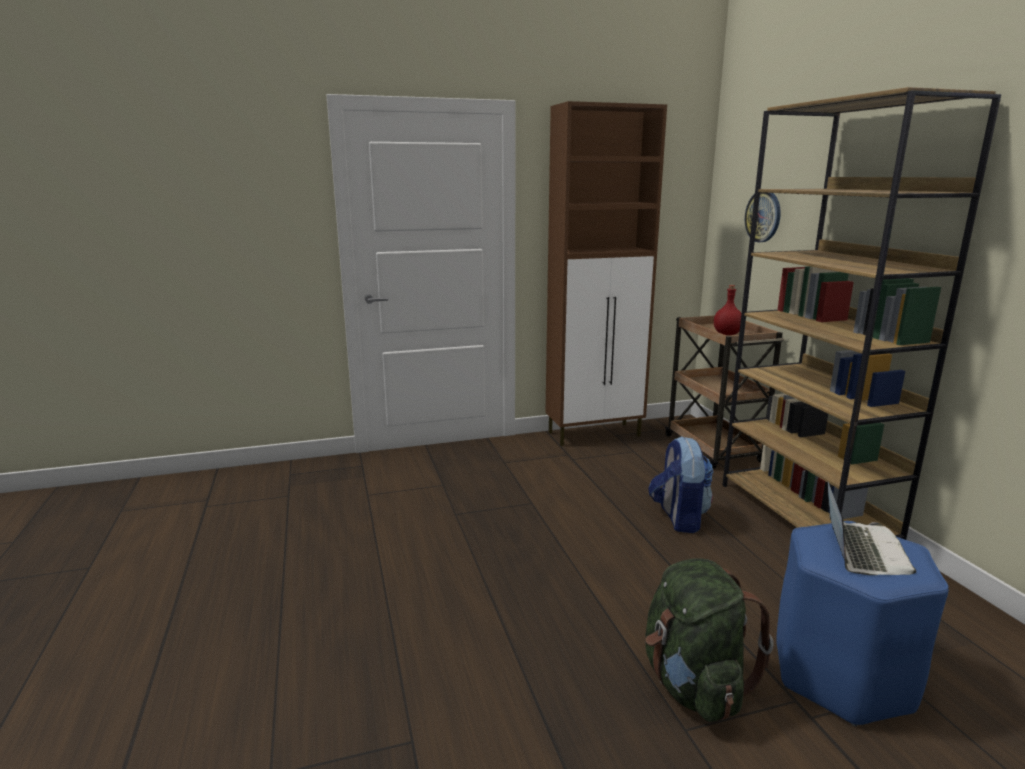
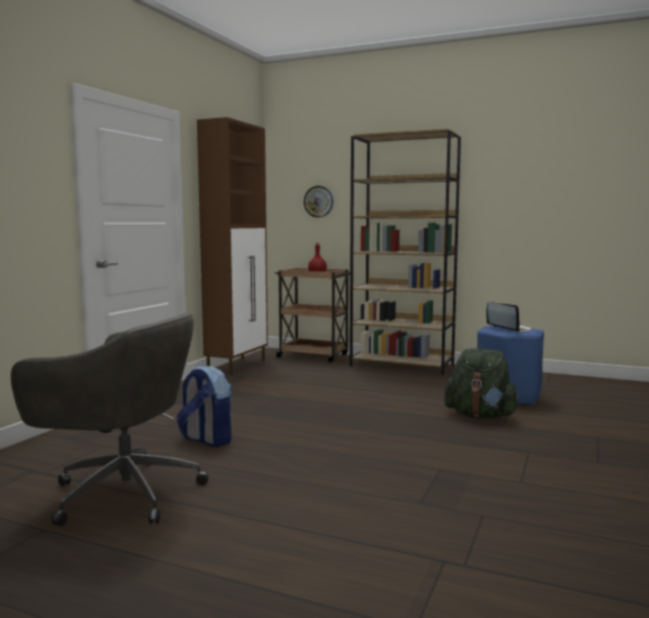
camera: 50 degrees left, 10 degrees down
(183, 559) = (122, 493): none -> grey office chair
(678, 518) = (360, 380): backpack -> backpack (206, 440)

